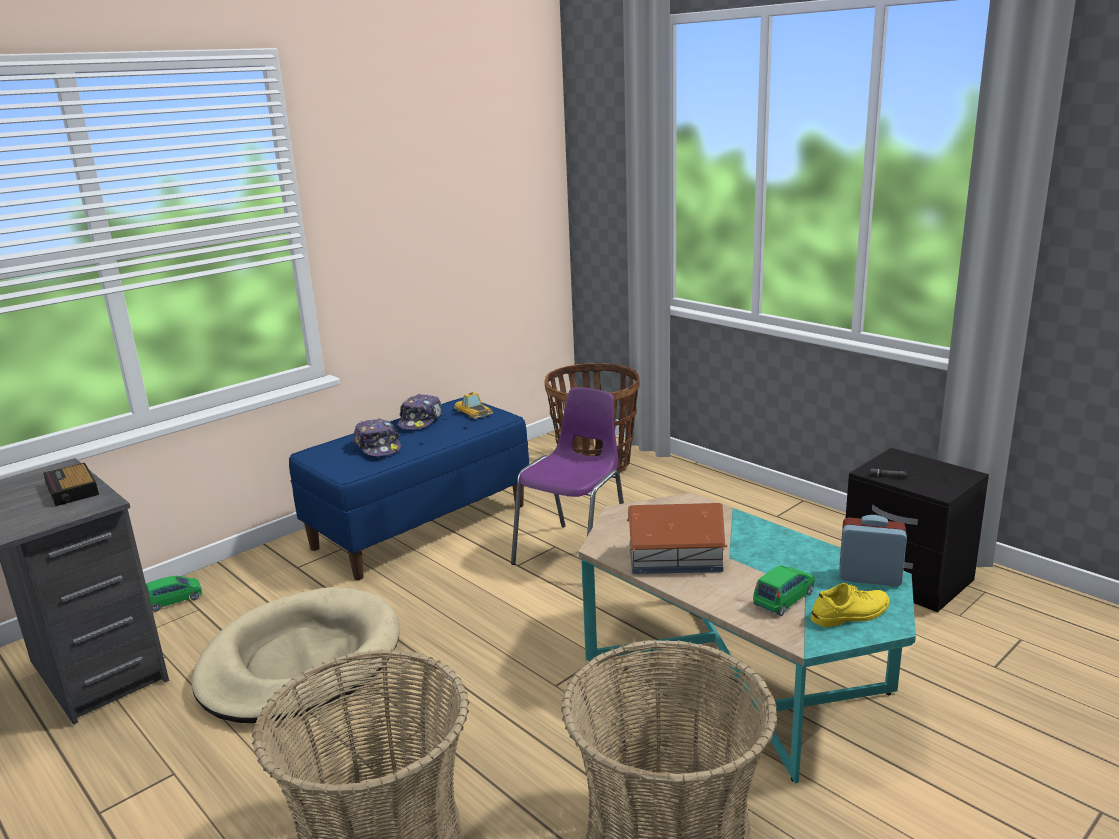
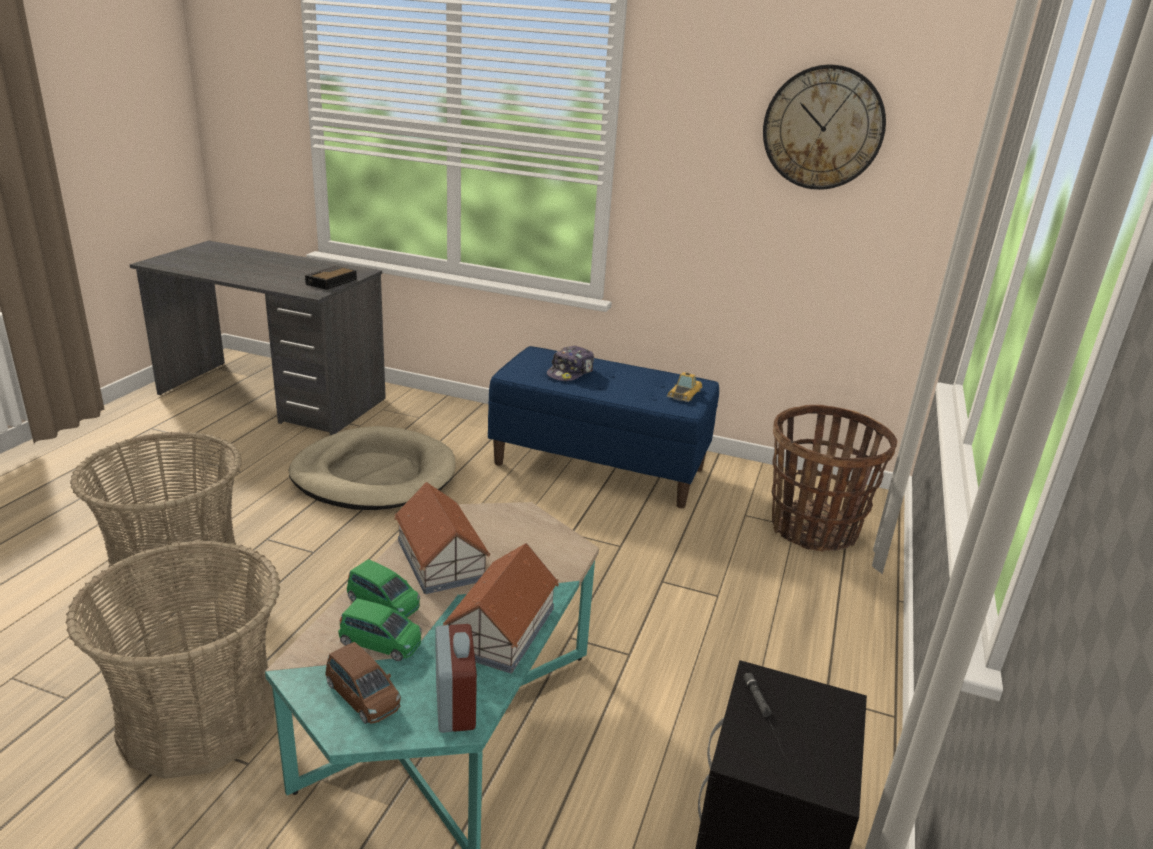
camera: 60 degrees right, 5 degrees up
(175, 600) = (425, 405): green toy car -> green toy car (383, 603)
(421, 421) = (641, 376): cap -> none
(464, 154) = (823, 128): none -> wall clock
(574, 552) = (618, 560): purple chair -> none
(785, 547) = (500, 630): none -> toy house
(850, 614) = (363, 696): yellow shoe -> brown toy car

